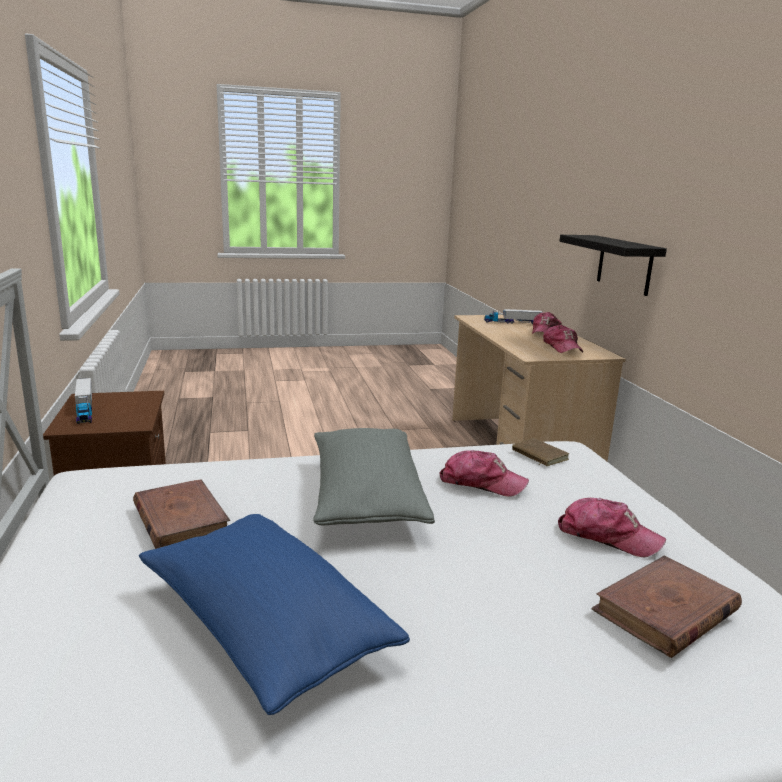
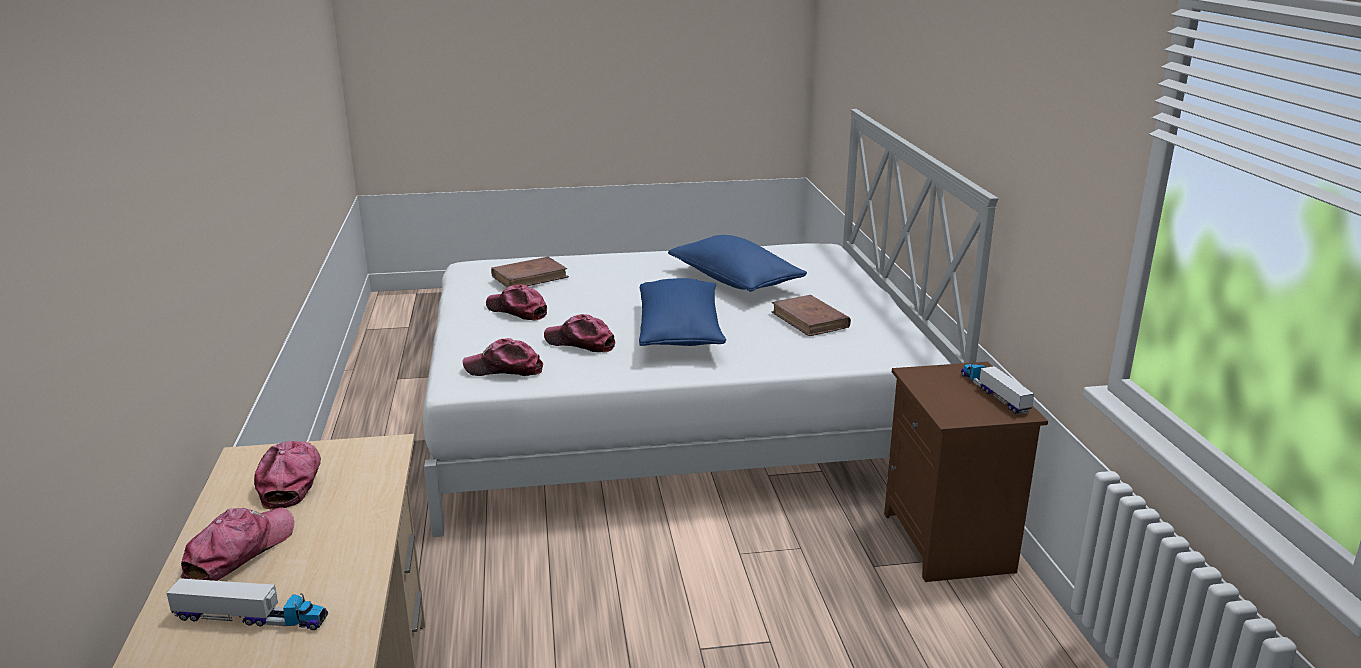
camera: 175 degrees left, 5 degrees up
(366, 498) = (680, 333): grey pillow -> blue pillow
(538, 455) = (504, 369): brown book -> cap
(624, 264) = (163, 334): black shelf -> none

